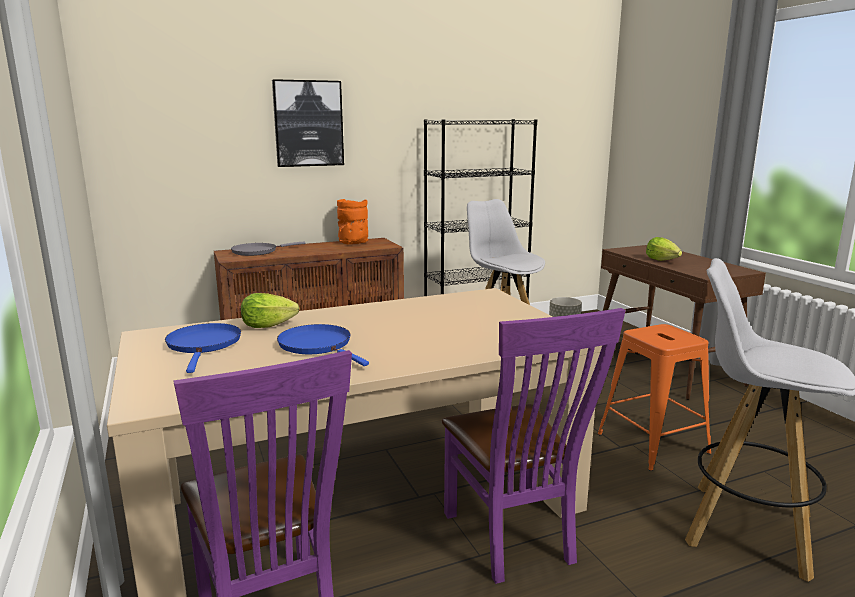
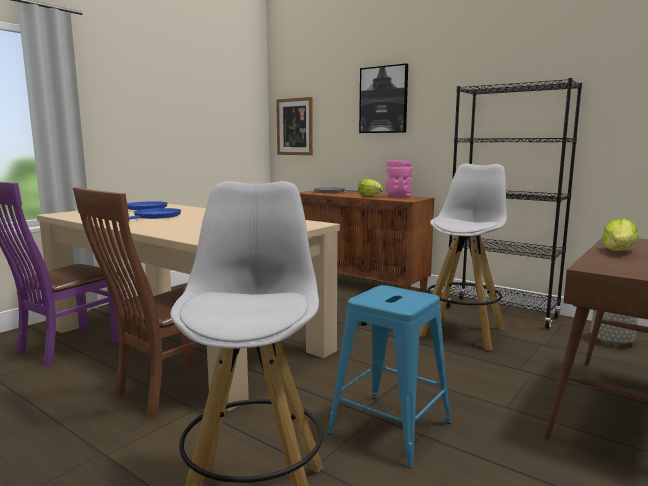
camera: 60 degrees right, 5 degrees down
(148, 158) = (294, 126): none -> picture
(267, 326) = (183, 209): lettuce -> lettuce (369, 196)
(353, 243) = (397, 196): orange vase -> pink vase
(513, 541) = (167, 391): purple chair -> brown chair
(652, 443) = (390, 427): orange stool -> blue stool

